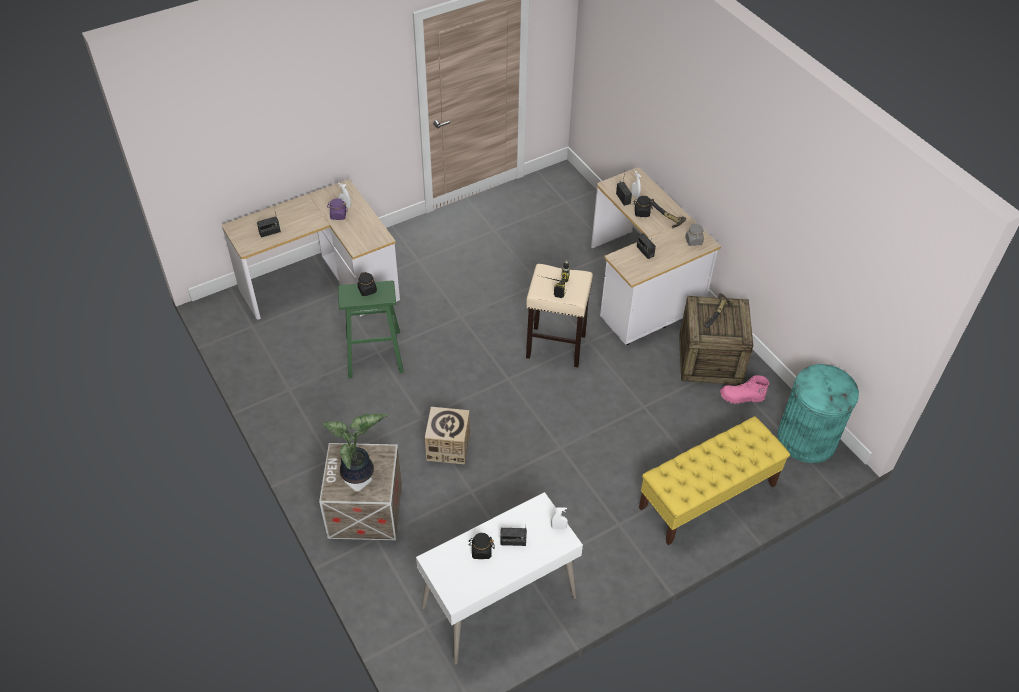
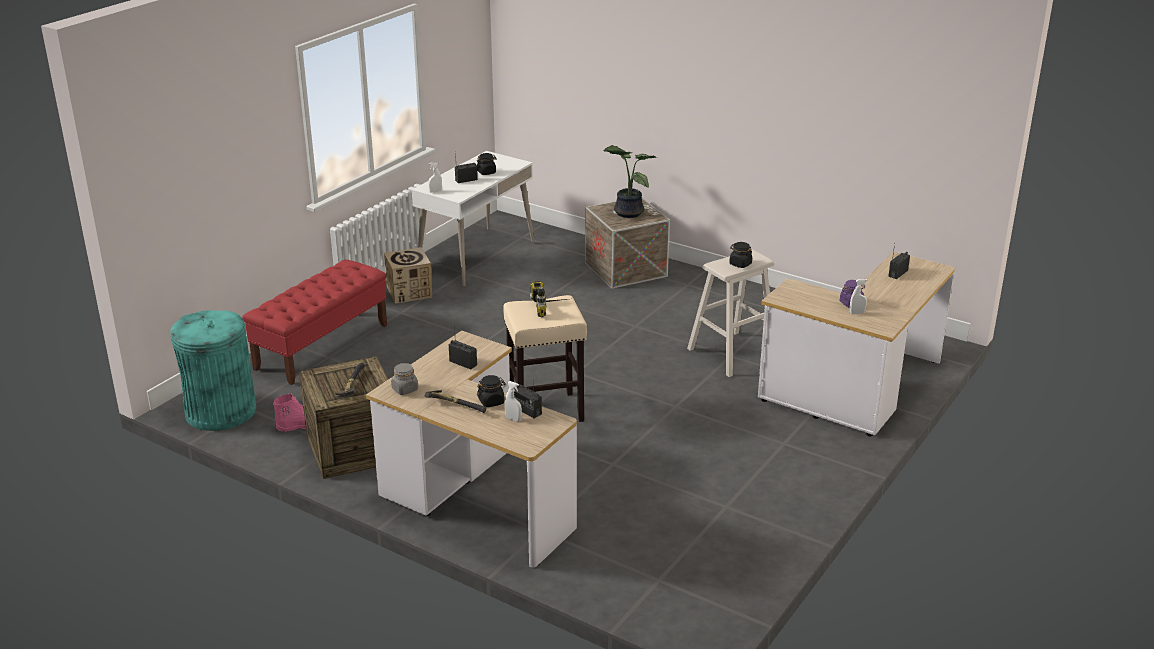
camera: 155 degrees right, 20 degrees down
(374, 354) = (732, 353): green stool -> beige stool
(448, 446) = (592, 316): cardboard box -> cardboard box (409, 292)
(707, 497) = (322, 346): yellow bench -> red bench

